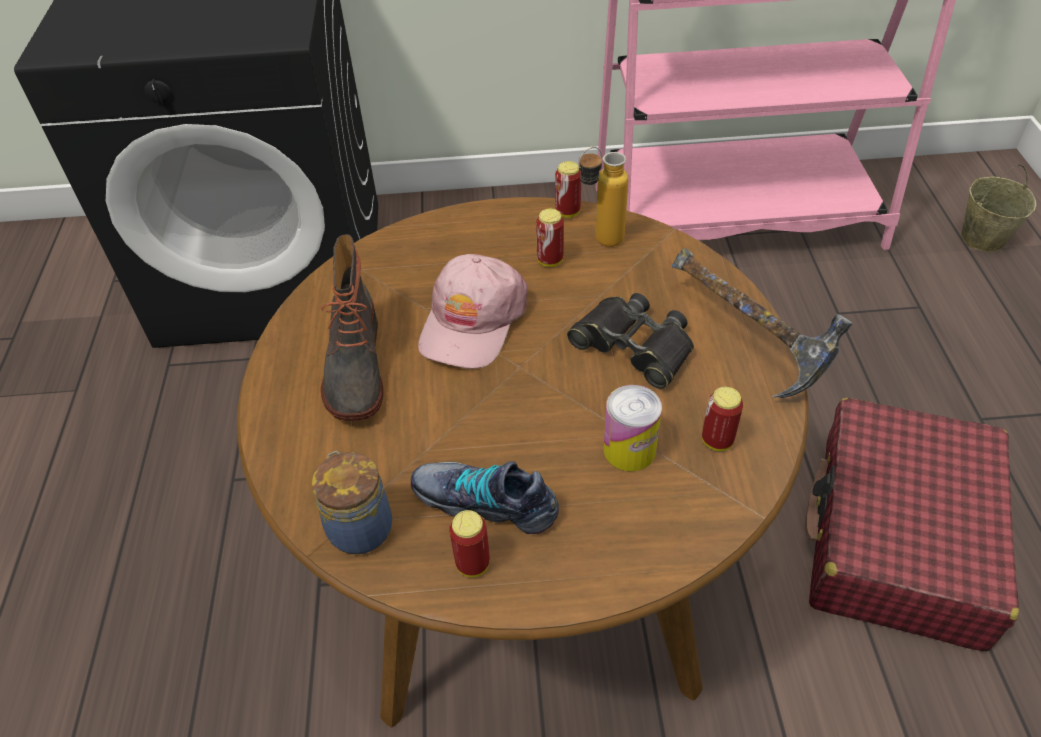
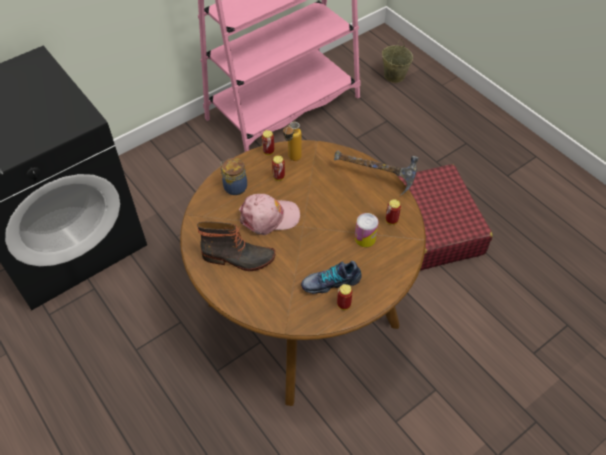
camera: 35 degrees left, 5 degrees up
(353, 367) = (238, 258): boot -> boot turned 45 degrees counterclockwise
(359, 526) = (294, 314): jar -> jar (234, 187)
(472, 321) = (269, 217): pink cap -> pink cap turned 90 degrees counterclockwise
(634, 346) = (338, 198): black binoculars -> none

